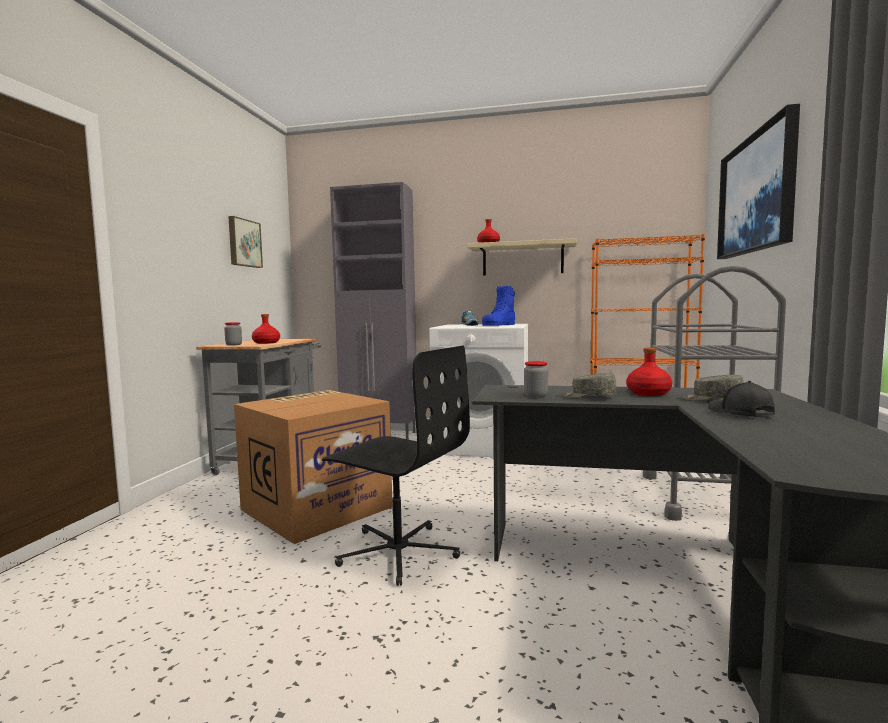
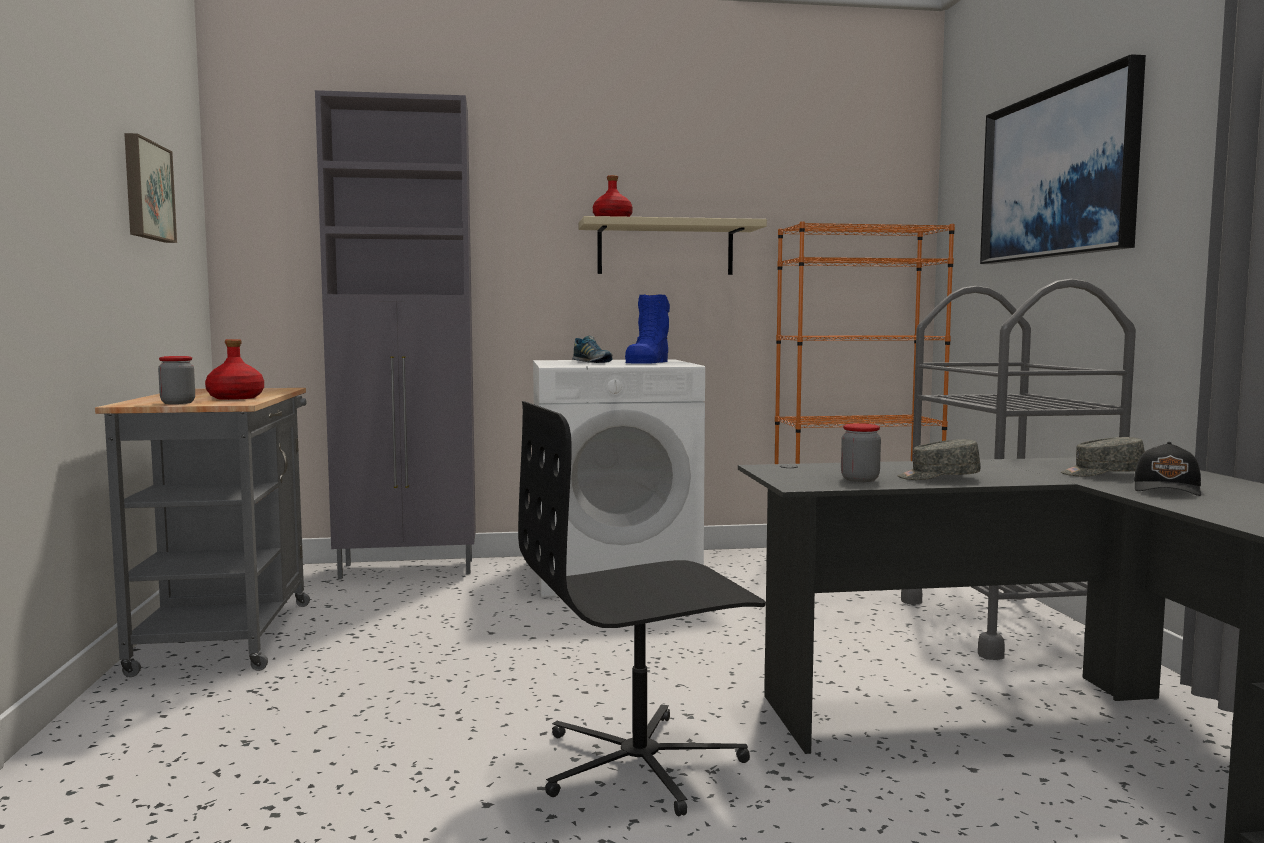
camera: 20 degrees left, 0 degrees up
(317, 507) = (418, 710): cardboard box -> none
(398, 552) = (641, 764): black office chair -> black office chair turned 150 degrees clockwise
(649, 393) = (1003, 468): red bottle -> none
(739, 412) = (1168, 489): black cap -> black cap turned 120 degrees counterclockwise

